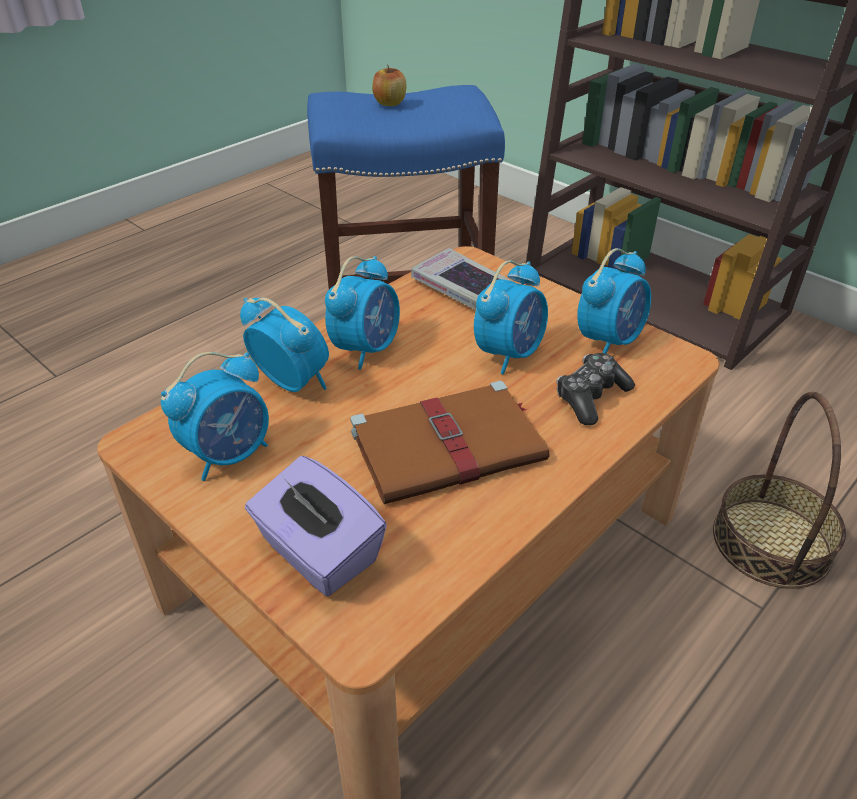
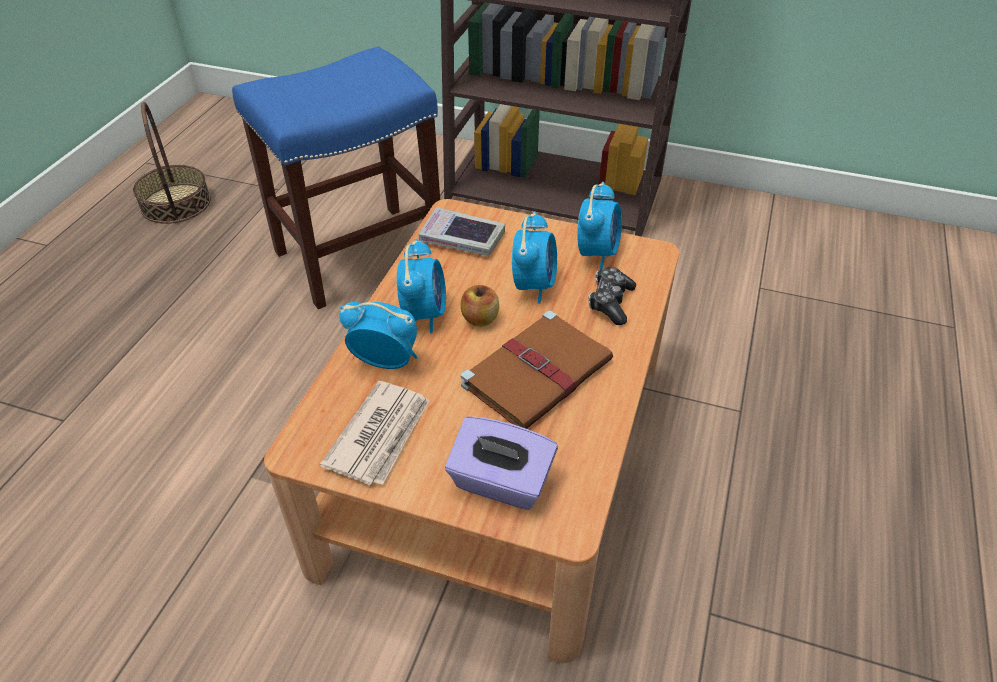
camera: 25 degrees left, 5 degrees up
(229, 454) = (381, 435): alarm clock -> newspaper
(389, 103) = (321, 83): apple -> apple (480, 319)
(771, 542) = (726, 362): basket -> basket (176, 203)

